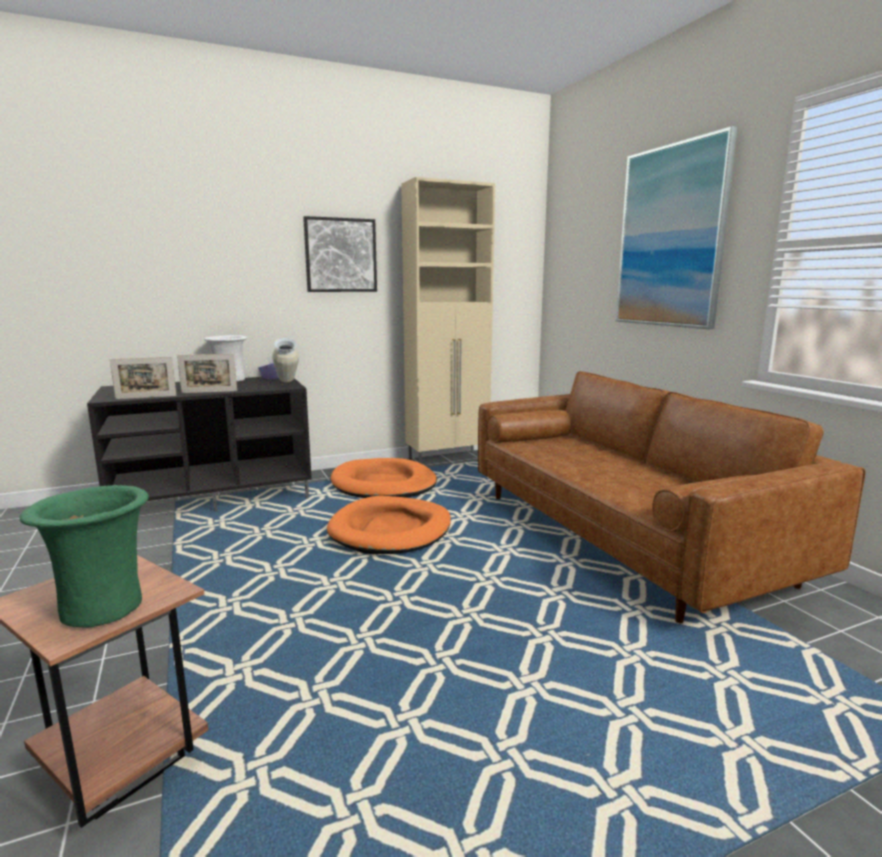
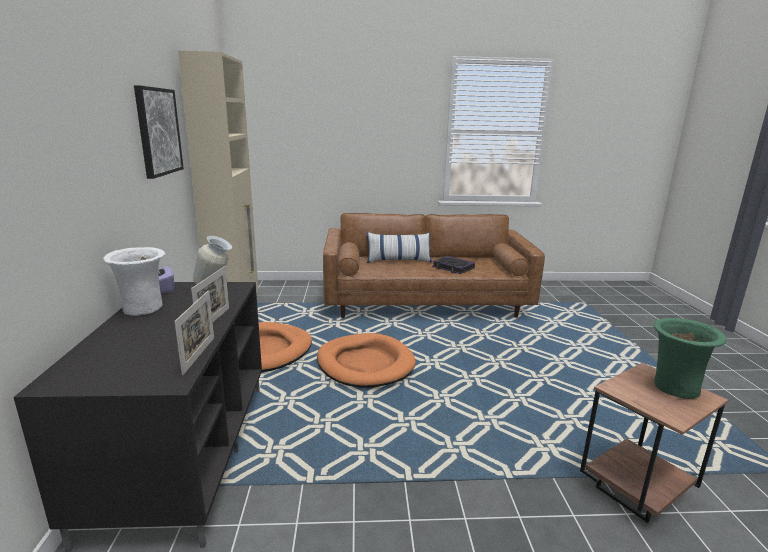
camera: 70 degrees left, 5 degrees up
(598, 452) = (398, 260): none -> pillow
(618, 480) = (453, 268): none -> book
(670, 237) = (374, 119): picture -> none

